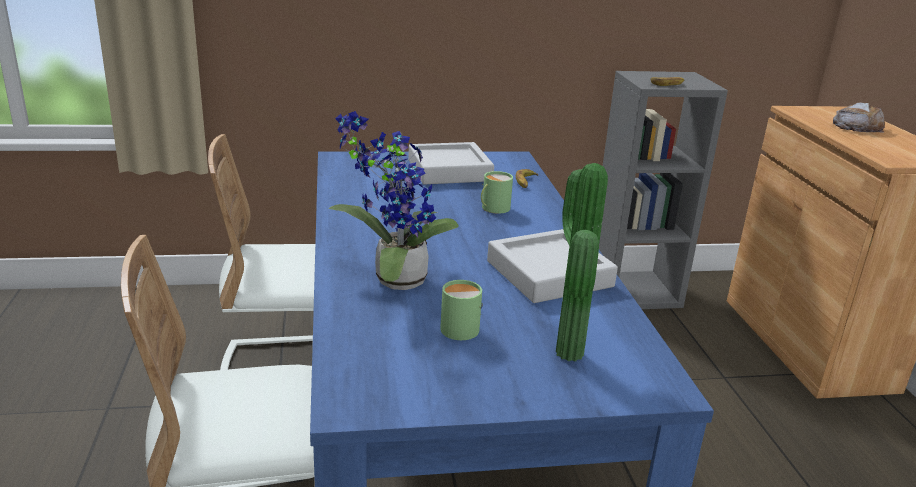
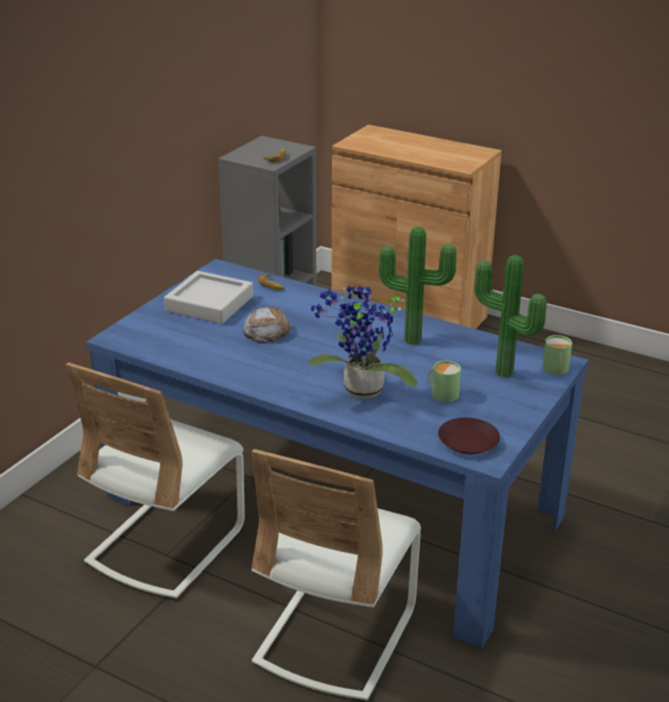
camera: 50 degrees left, 5 degrees up
(373, 379) = (469, 441): none -> brown plate
(493, 208) = (298, 316): green mug -> green mug (555, 370)
(549, 274) = (413, 338): grey tray -> potted plant
(857, 127) = (404, 144): bread -> bread (266, 331)

